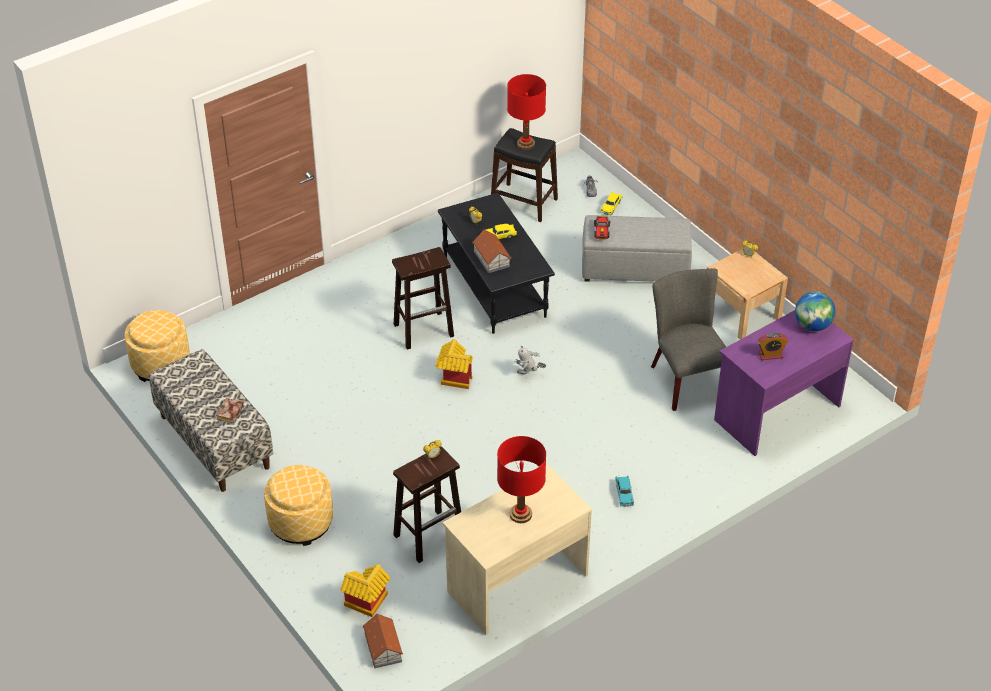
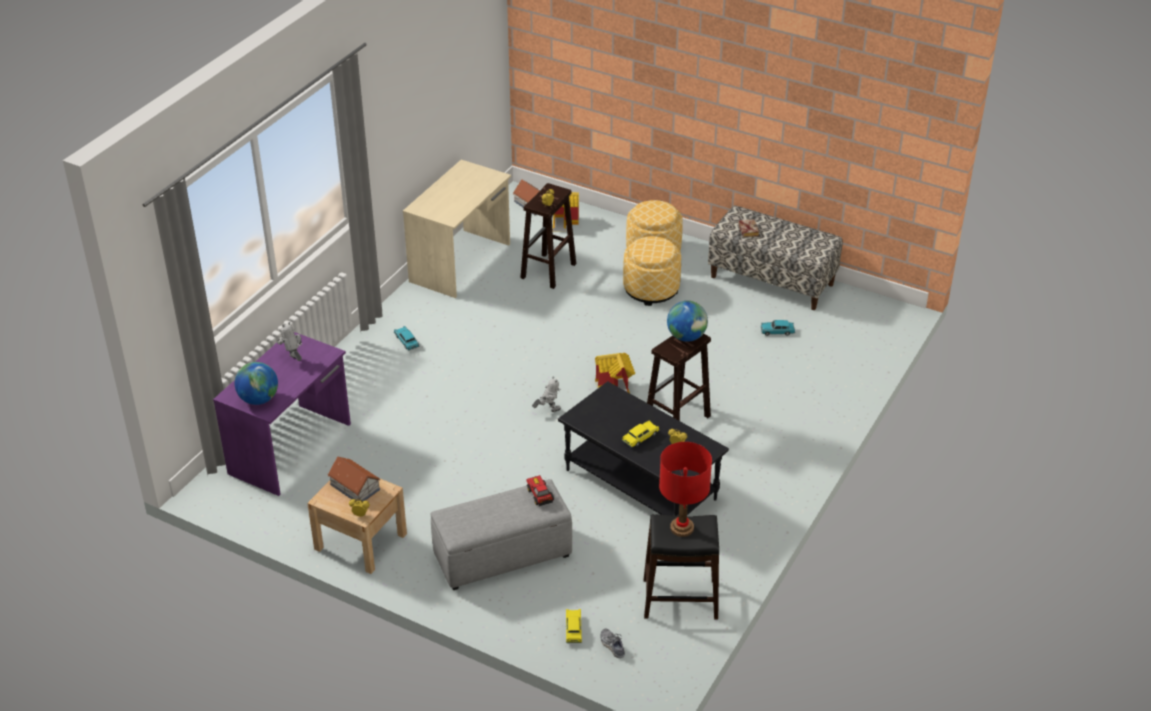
camera: 155 degrees right, 5 degrees down
(161, 364) = (879, 320): ottoman -> ottoman (651, 289)
(263, 383) = (777, 332): none -> turquoise toy car
(412, 265) = (686, 337): none -> globe
(491, 258) = (631, 412): toy house -> toy house (355, 487)
(520, 514) = (455, 193): red table lamp -> none
(685, 378) = (394, 454): grey chair -> none
(770, 355) = (293, 360): alarm clock -> toy robot

